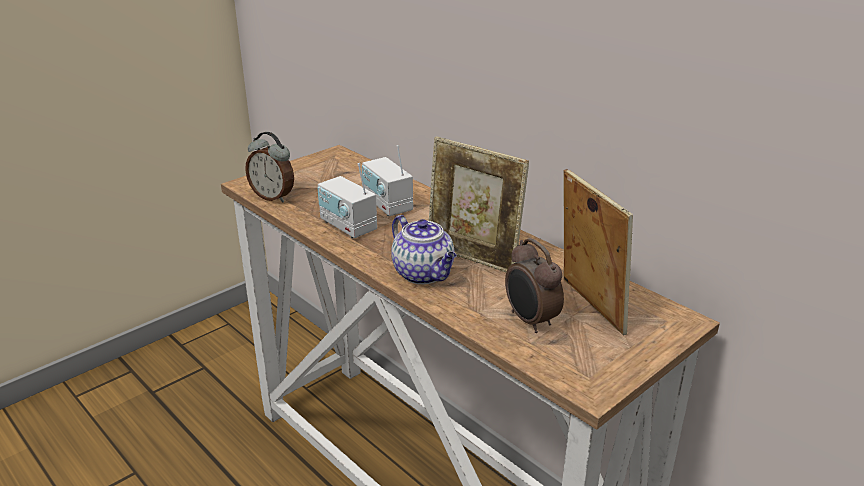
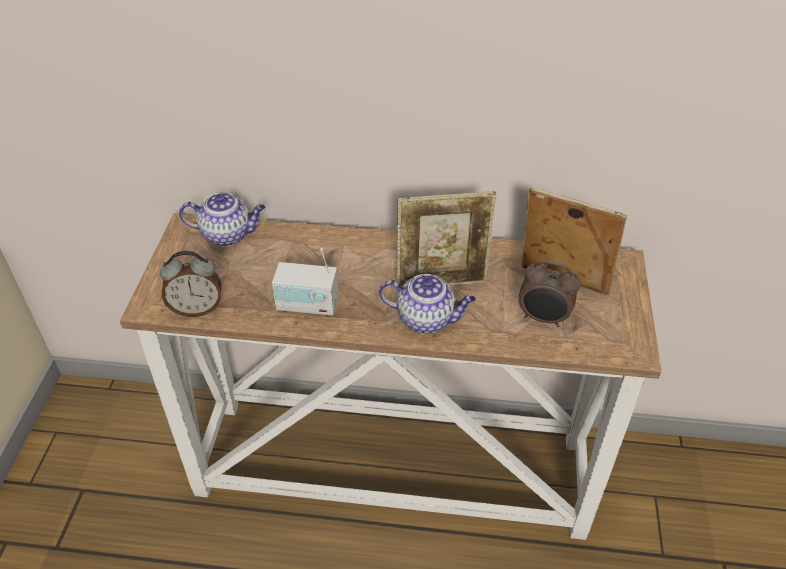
camera: 40 degrees left, 15 degrees up
(355, 168) = (228, 234): none -> teapot
(387, 205) = (311, 263): radio -> none

